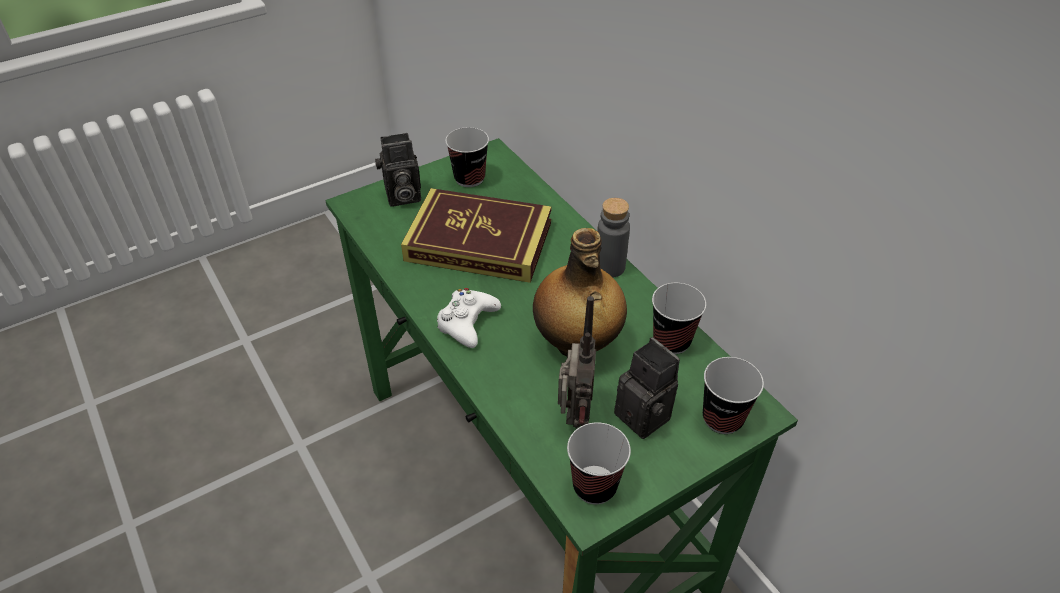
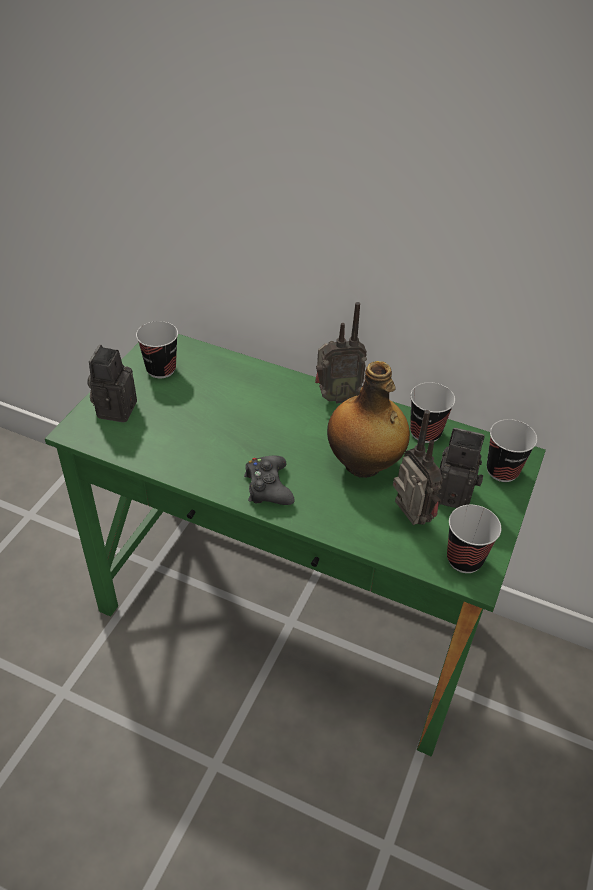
camera: 35 degrees left, 0 degrees up
(401, 197) = (115, 408): camera -> camera turned 150 degrees clockwise
(467, 323) = (268, 487): white game controller -> black game controller
(479, 241) = (217, 418): book -> none
(610, 267) = (336, 396): grey bottle -> radio

